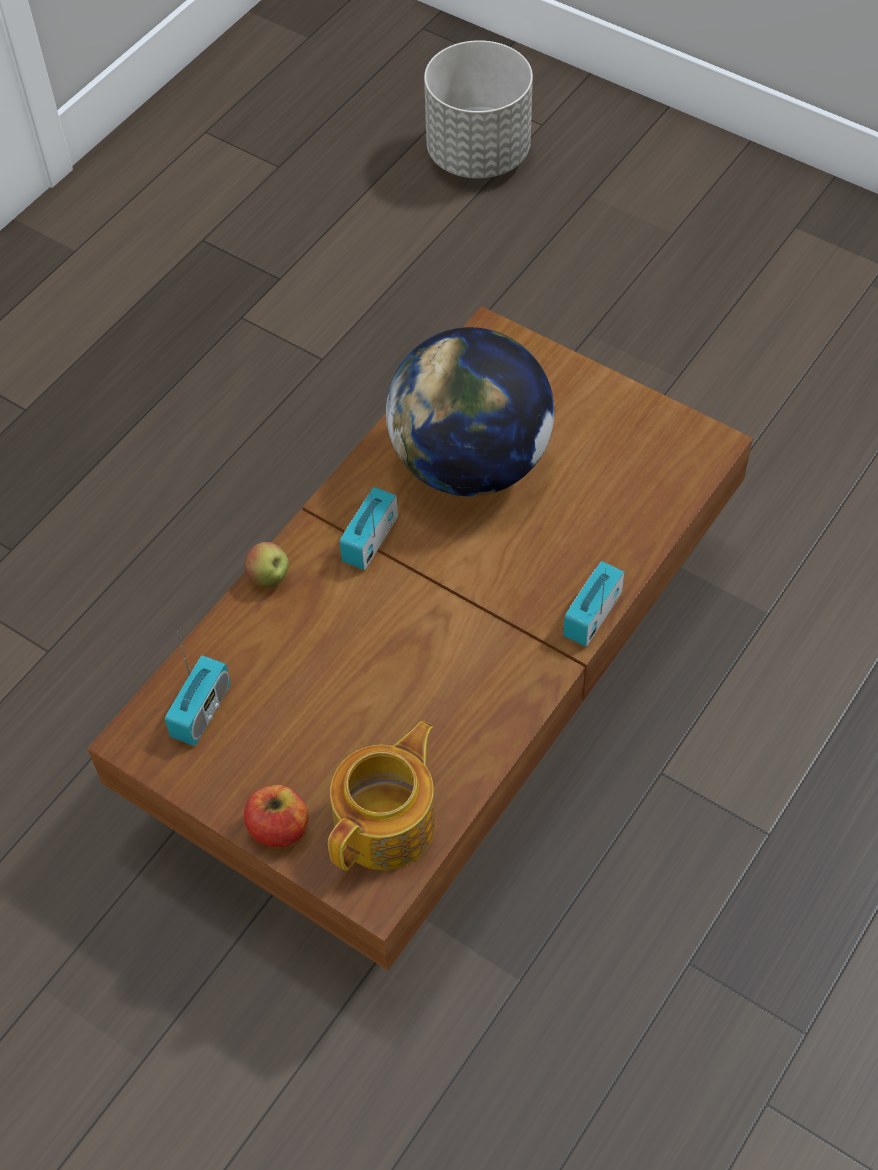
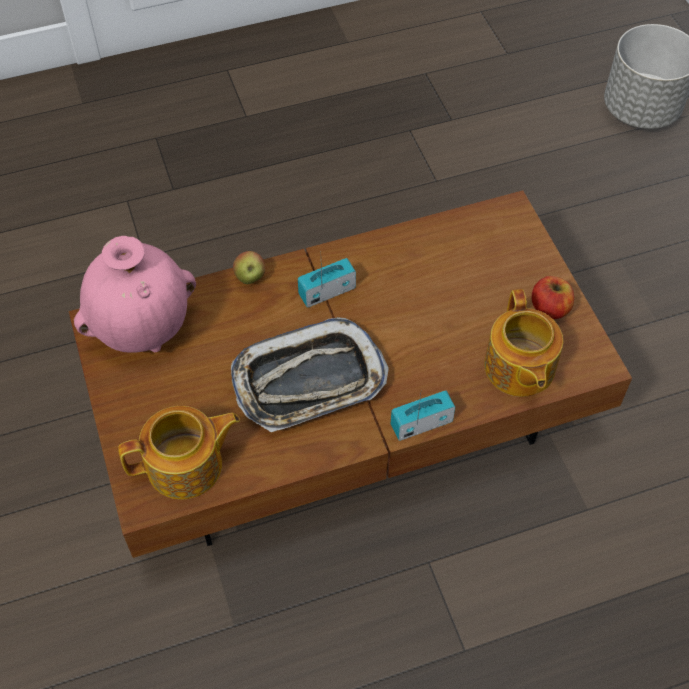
camera: 35 degrees right, 0 degrees up
(201, 711) = (144, 330): radio -> pink vase
(279, 828) = (125, 426): apple -> apple (550, 308)
(437, 648) = (308, 381): none -> tray
(470, 463) = (429, 282): globe -> none
(638, 497) = (518, 368): none -> teapot

